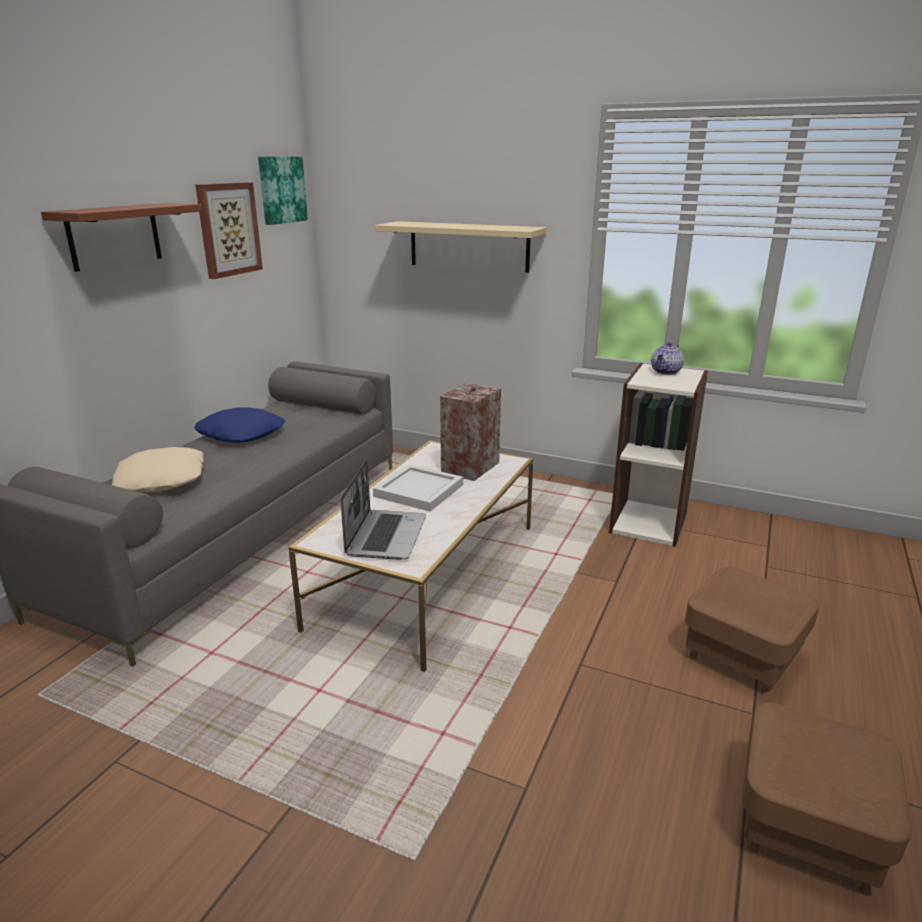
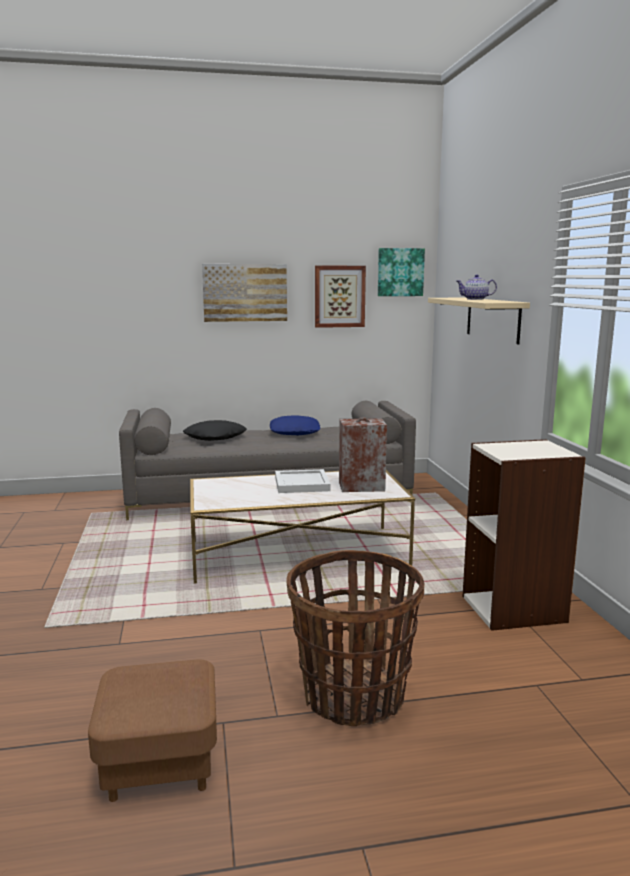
camera: 55 degrees right, 10 degrees down
(114, 236) = (245, 292): brown shelf -> picture
(160, 479) = (214, 437): beige pillow -> black pillow
(385, 535) = (231, 491): laptop -> none
(666, 371) = (540, 447): teapot -> teapot (475, 299)
(742, 656) = (353, 697): brown ottoman -> basket

